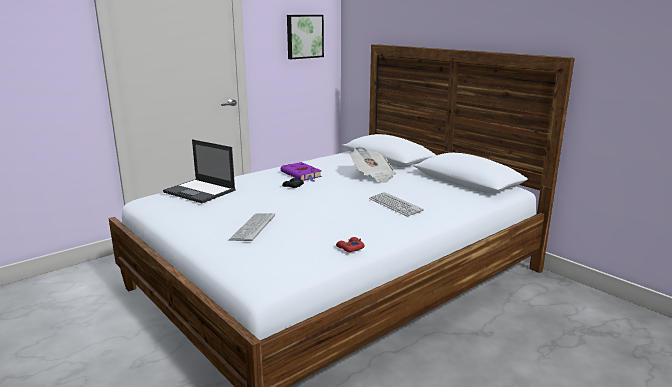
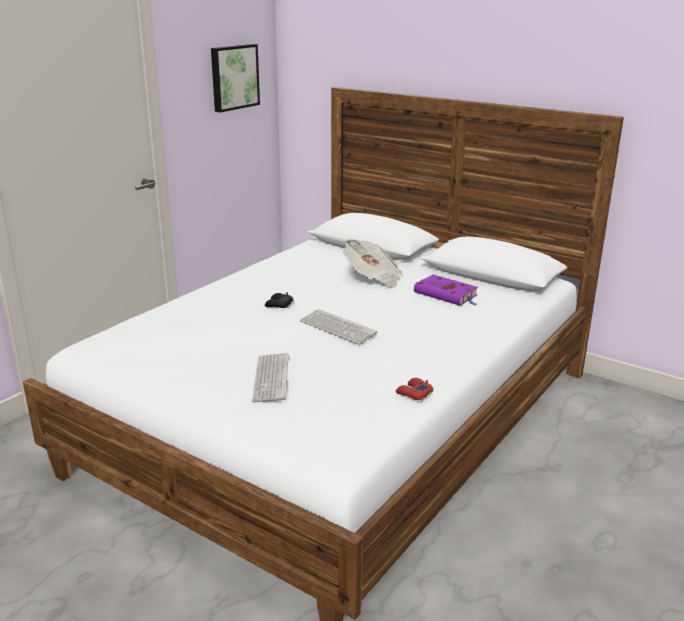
camera: 15 degrees left, 5 degrees up
(200, 191) = (158, 328): laptop -> none
(302, 174) = (278, 284): purple book -> purple book (447, 294)
(395, 205) = (428, 321): keyboard -> keyboard (337, 328)

